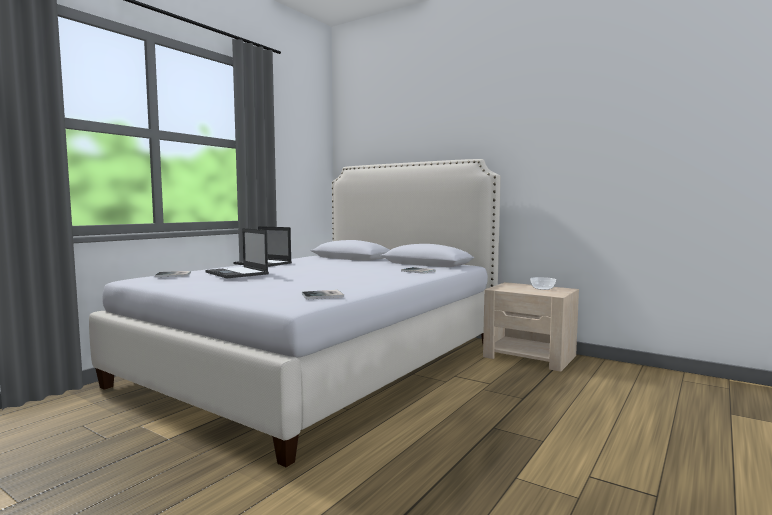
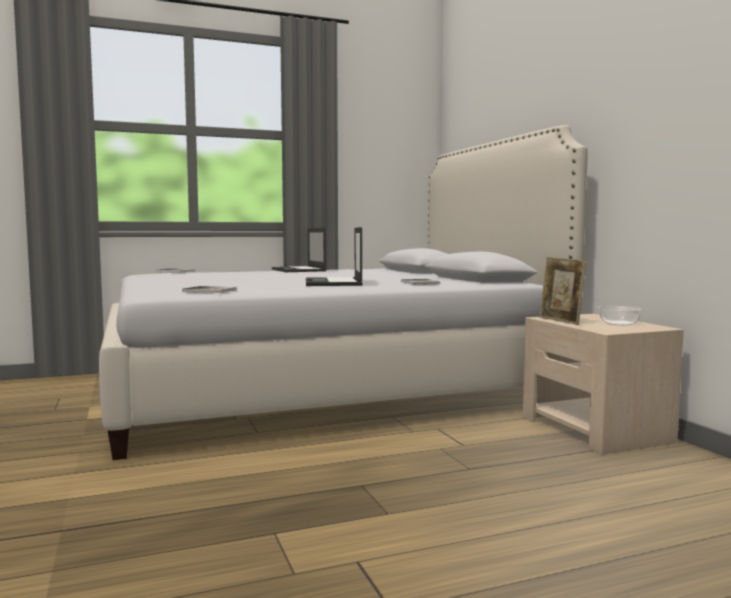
camera: 35 degrees right, 0 degrees up
(237, 273) = (226, 273): laptop -> laptop (333, 283)
(512, 290) = (561, 321): none -> picture frame

